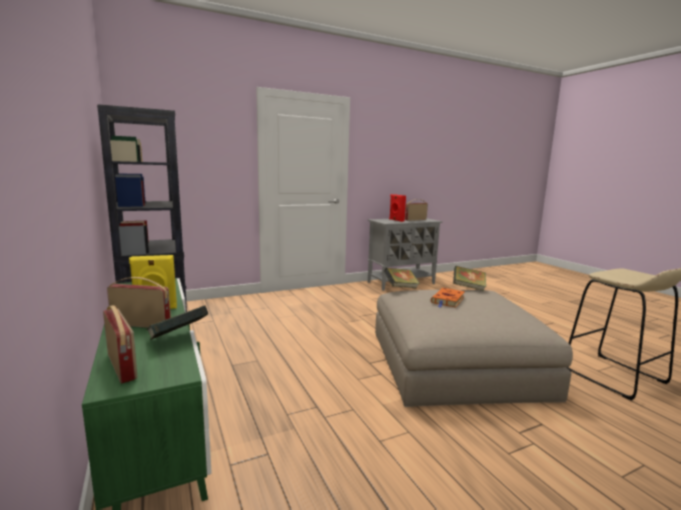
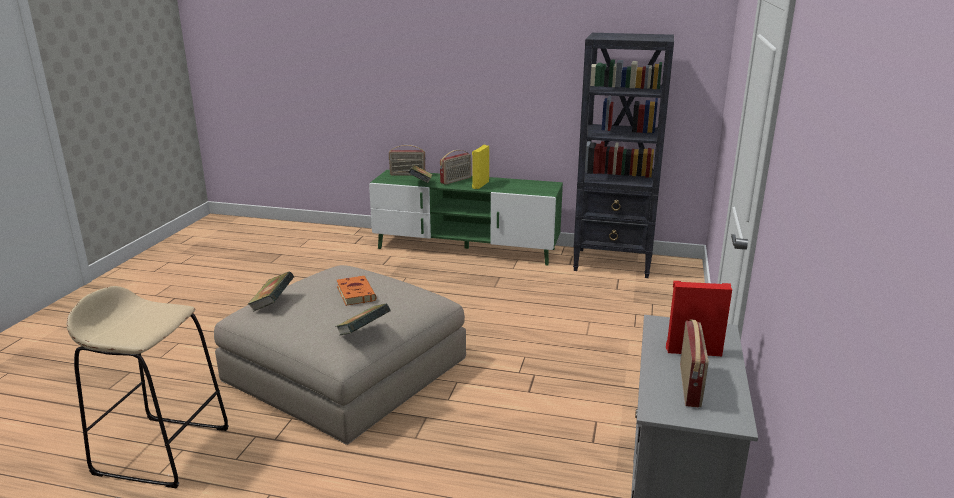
camera: 130 degrees right, 10 degrees up
(401, 287) = (433, 298): book -> book (272, 304)

